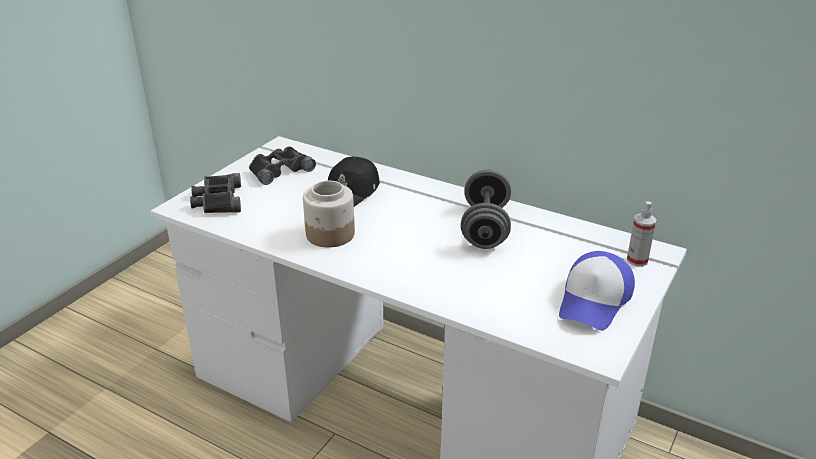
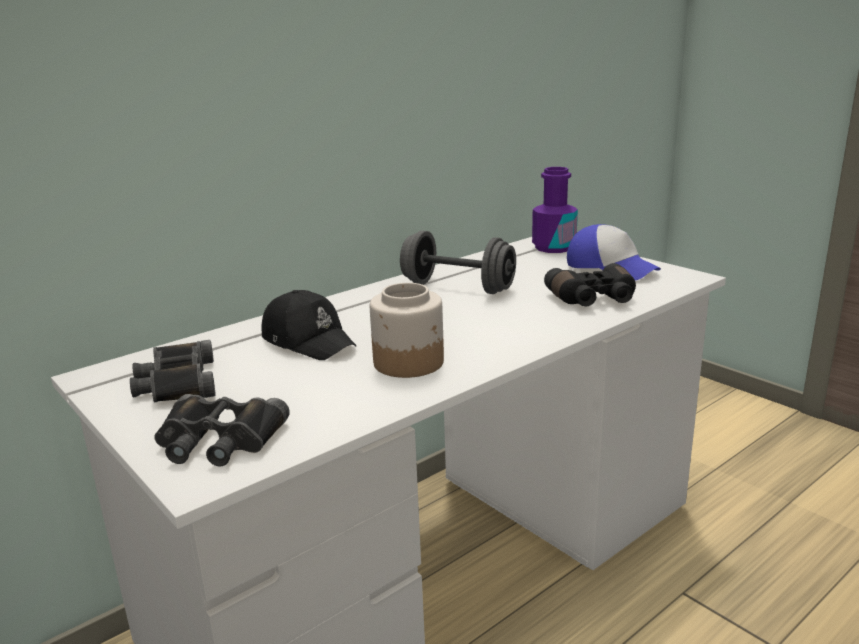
camera: 70 degrees left, 10 degrees down
(494, 298) = (593, 300): none -> black binoculars
(637, 260) = (554, 247): spray bottle -> purple bottle

